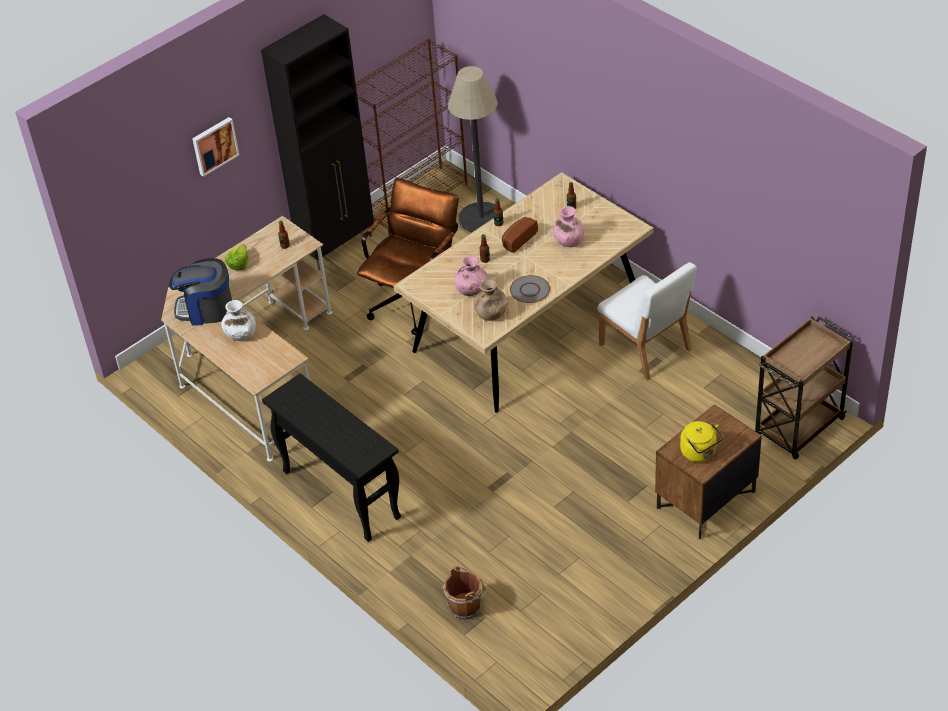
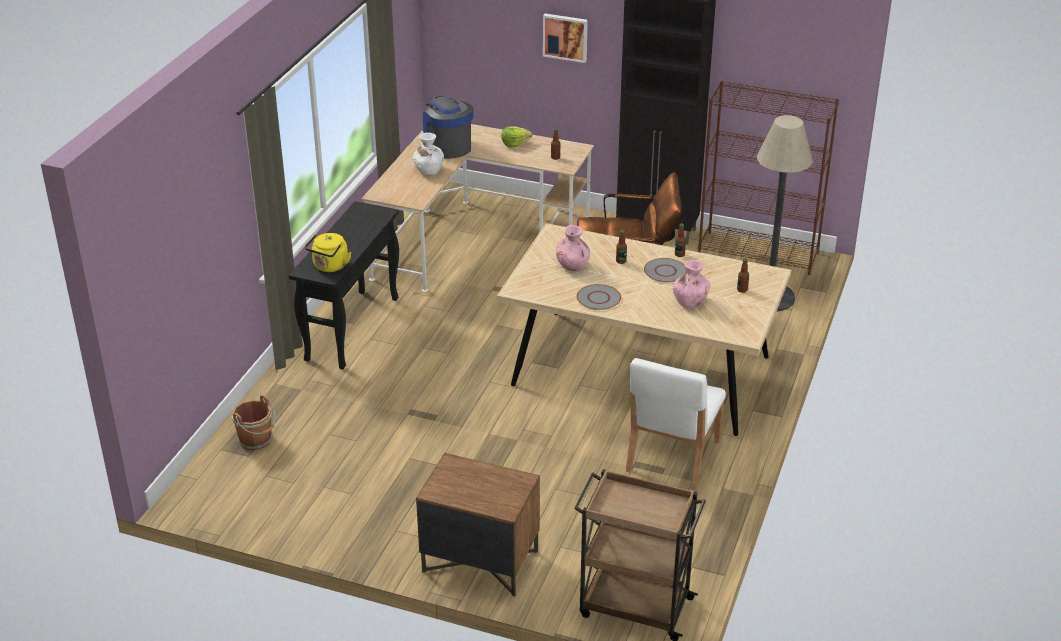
camera: 60 degrees right, 10 degrees down
(491, 314) = (547, 285): brown vase -> none
(517, 239) = (665, 271): bread -> grey plate
(700, 453) = (459, 483): yellow kettle -> yellow kettle (330, 267)

